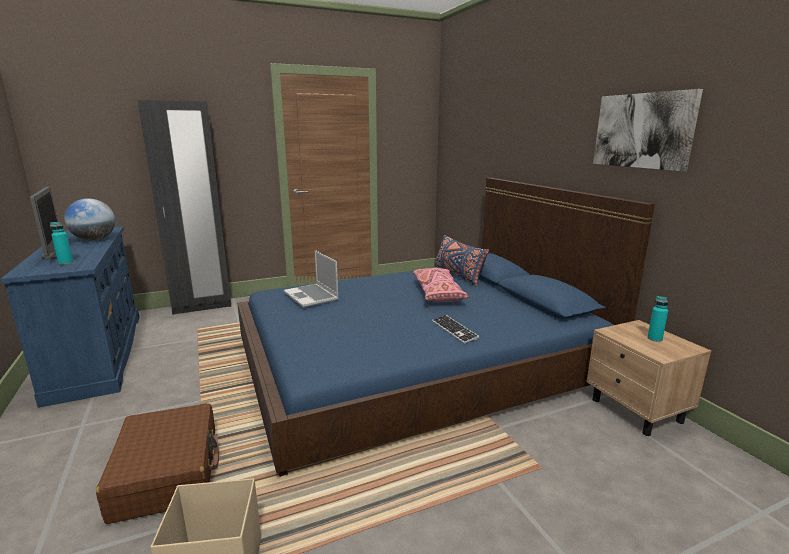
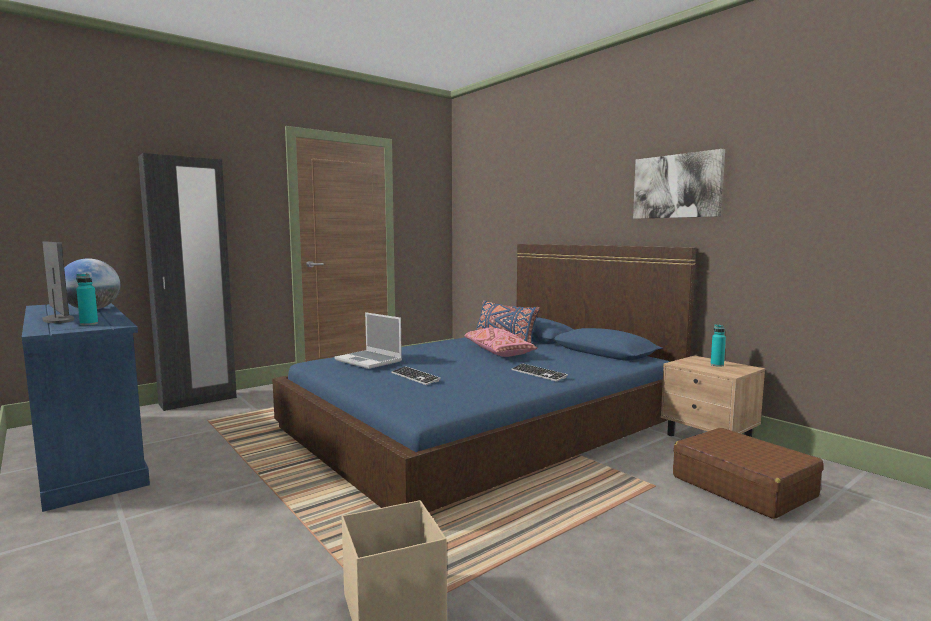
camera: 15 degrees left, 10 degrees down
(168, 473) = (271, 543): brown suitcase -> brown suitcase (742, 486)
(336, 322) = (415, 377): none -> keyboard

